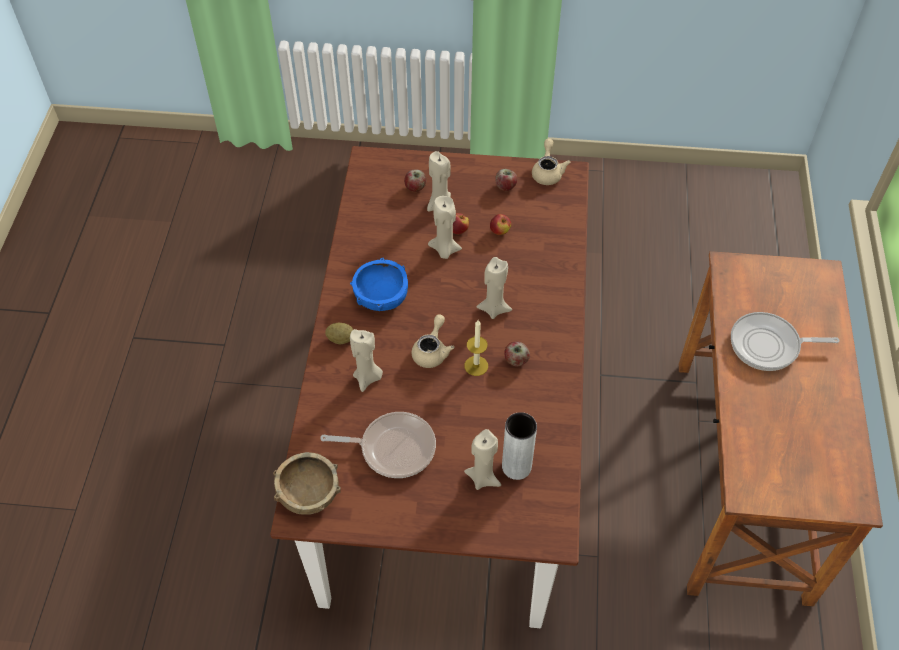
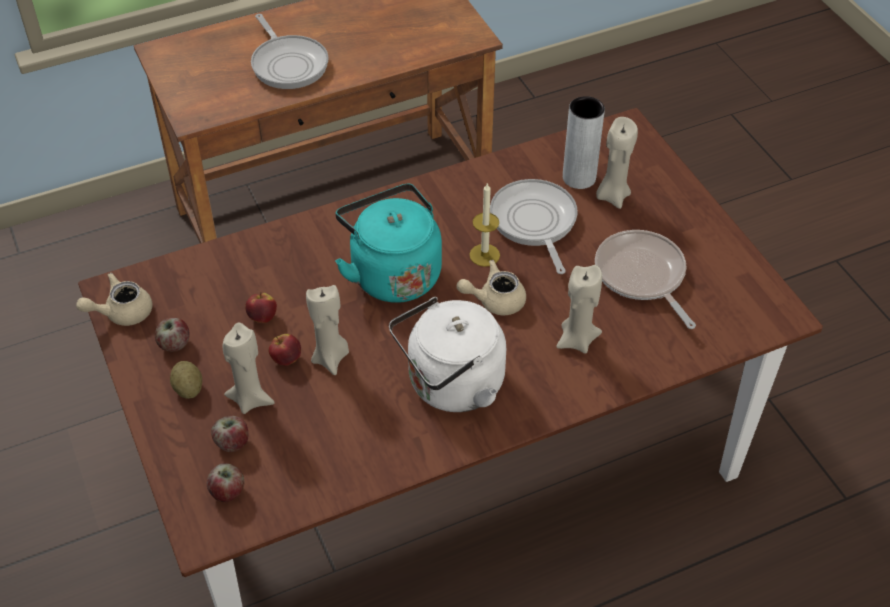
camera: 120 degrees left, 5 degrees down
(308, 493) = (753, 318): brown bowl -> none
(341, 339) = (545, 393): potato -> potato (188, 389)
(381, 296) = (451, 386): blue bowl -> white kettle
(488, 411) = (534, 222): none -> frying pan
(494, 308) = (392, 273): beige candle -> turquoise kettle
(516, 360) = (452, 226): apple -> apple (228, 492)

